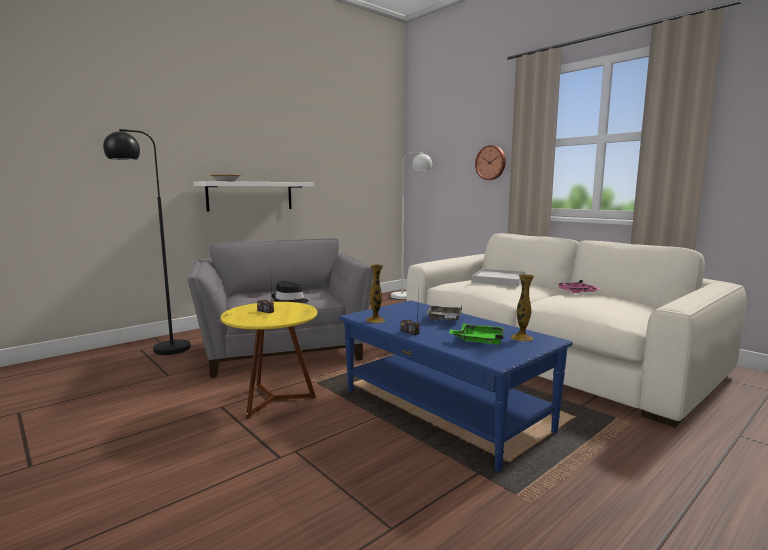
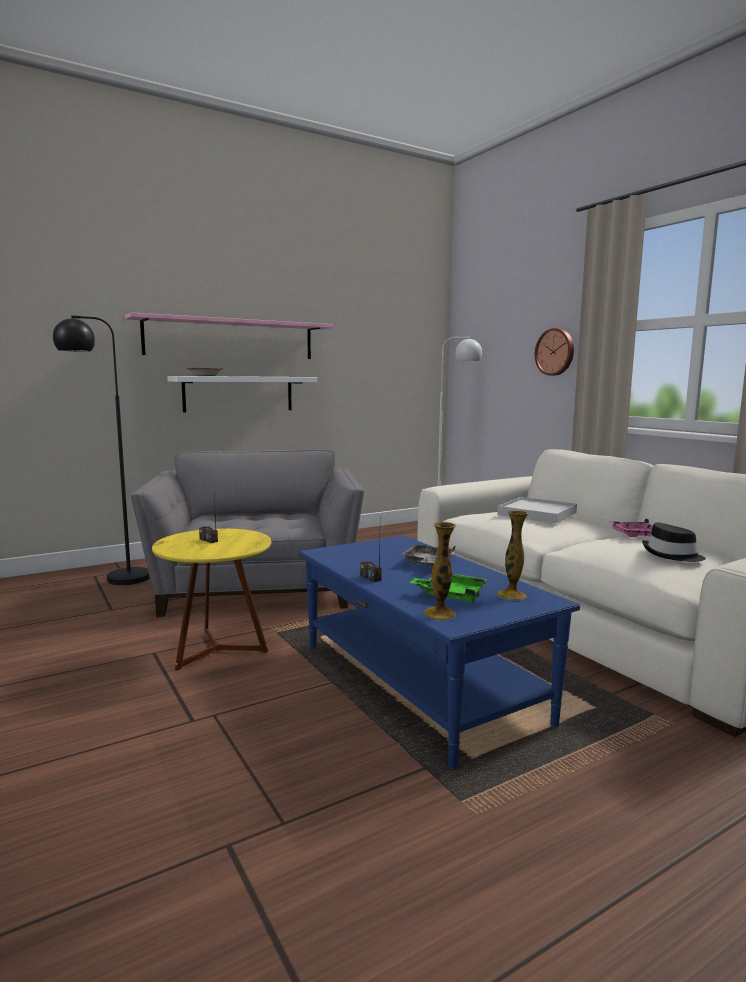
camera: 10 degrees right, 0 degrees up
(244, 152) = (231, 339): none -> pink shelf
(290, 300) = (258, 527): black hat -> black hat (672, 555)
(375, 320) = (339, 559): vase -> vase (439, 614)

